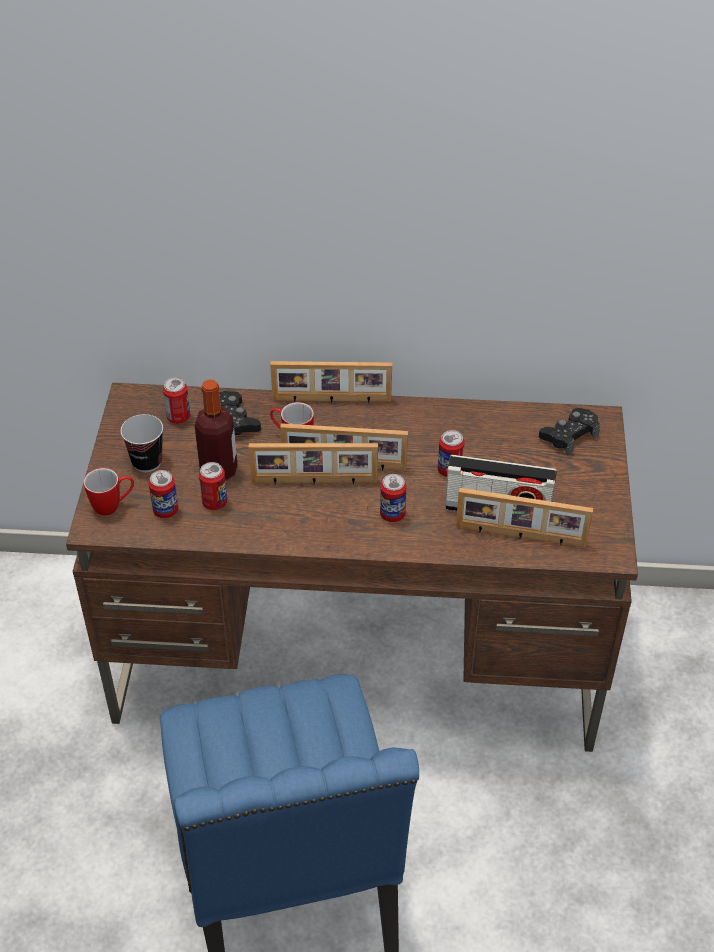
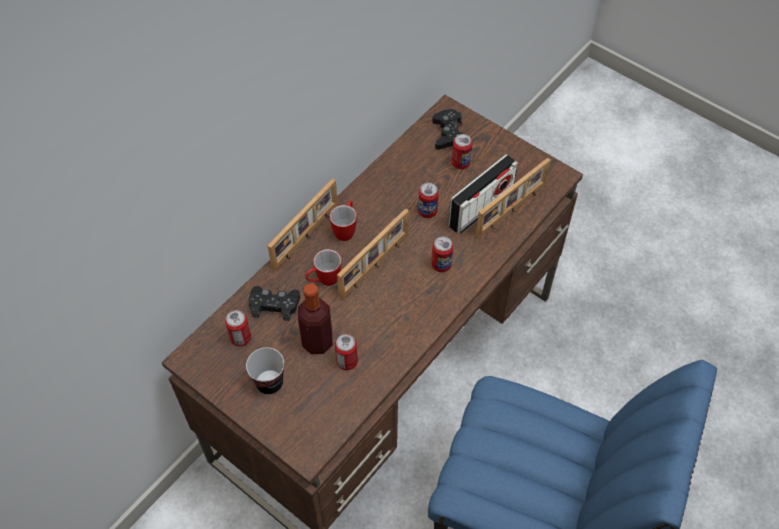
camera: 55 degrees left, 10 degrees up
(113, 506) = (297, 429): mug -> mug (346, 230)
(166, 511) = (330, 397): can -> can (460, 163)
(314, 482) = (376, 291): picture frame -> none

